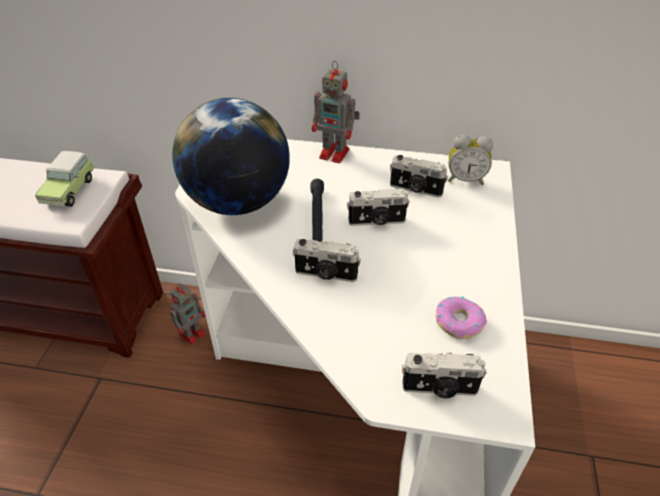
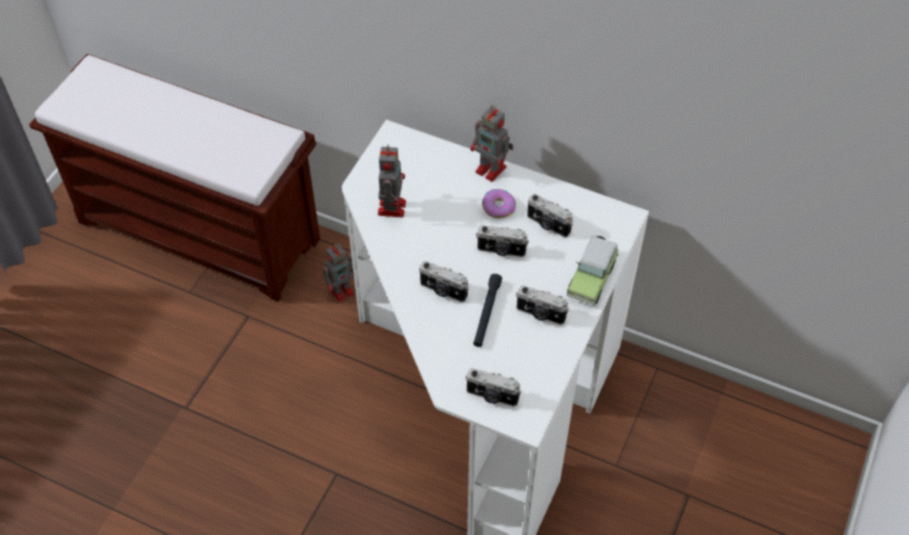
camera: 15 degrees right, 10 degrees up
(71, 189) = (251, 144): toy car -> toy car (592, 278)
(238, 202) = (392, 206): globe -> toy robot
(317, 218) = (453, 236): black flashlight -> black flashlight (486, 314)
(452, 276) = (540, 314): none -> camera
(459, 322) = (528, 352): donut -> donut (498, 207)
(465, 179) = (597, 223): alarm clock -> none

